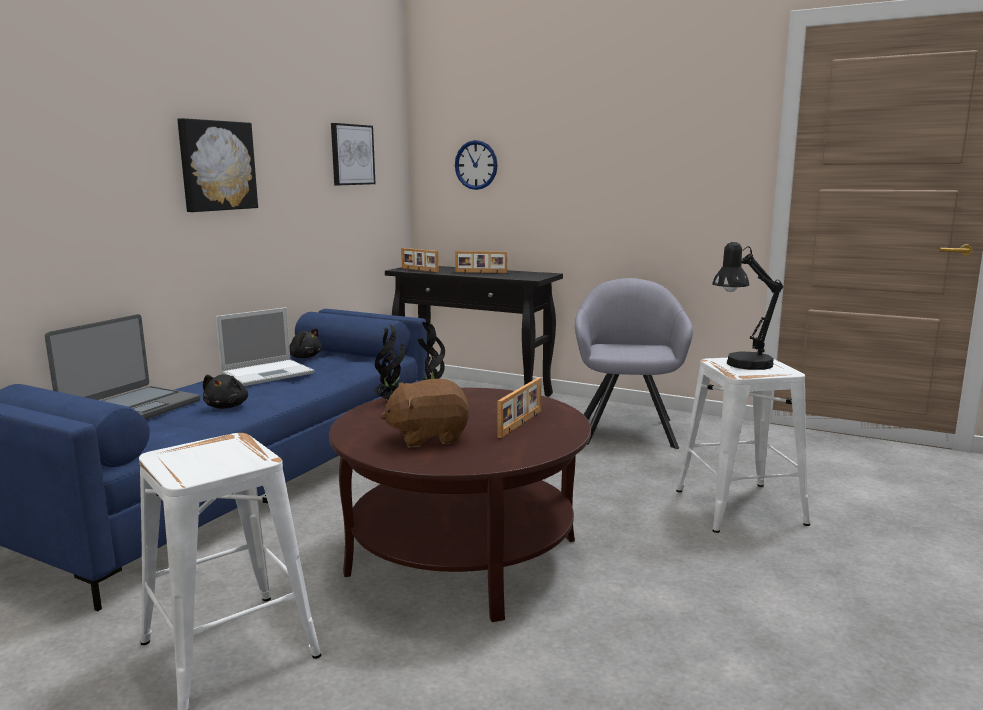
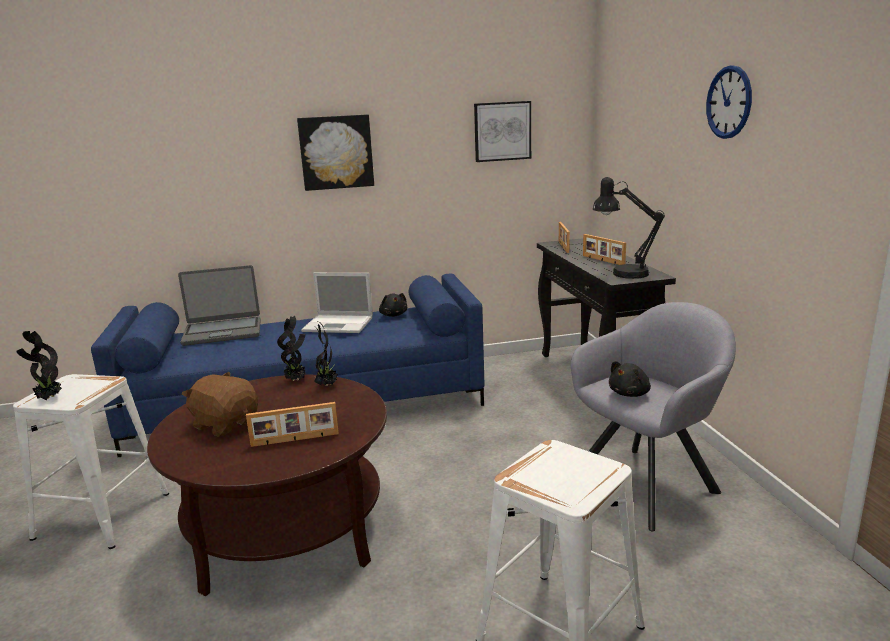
camera: 50 degrees right, 5 degrees up
(206, 469) = (48, 399): none -> potted plant
(227, 406) = (260, 346): black plush toy -> black plush toy (630, 393)
(476, 165) = (630, 140): wall clock -> wall clock (729, 102)
(742, 365) = (558, 467): black table lamp -> black table lamp (622, 273)

